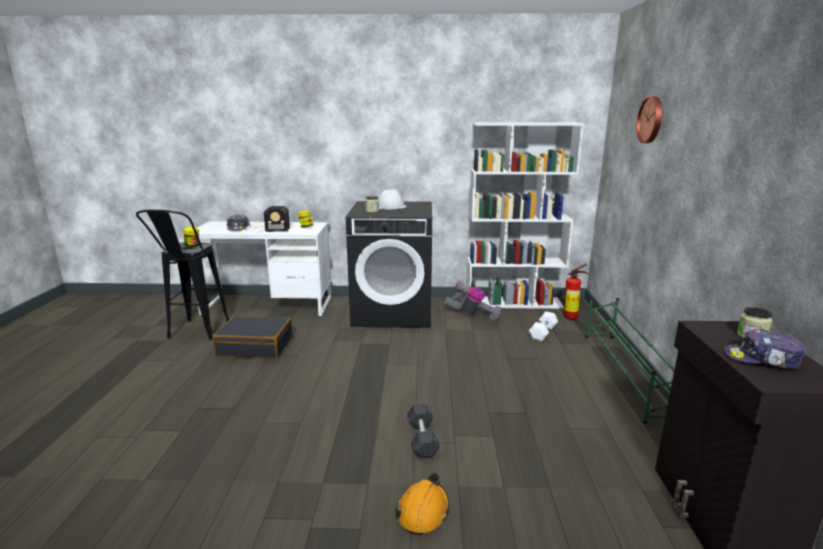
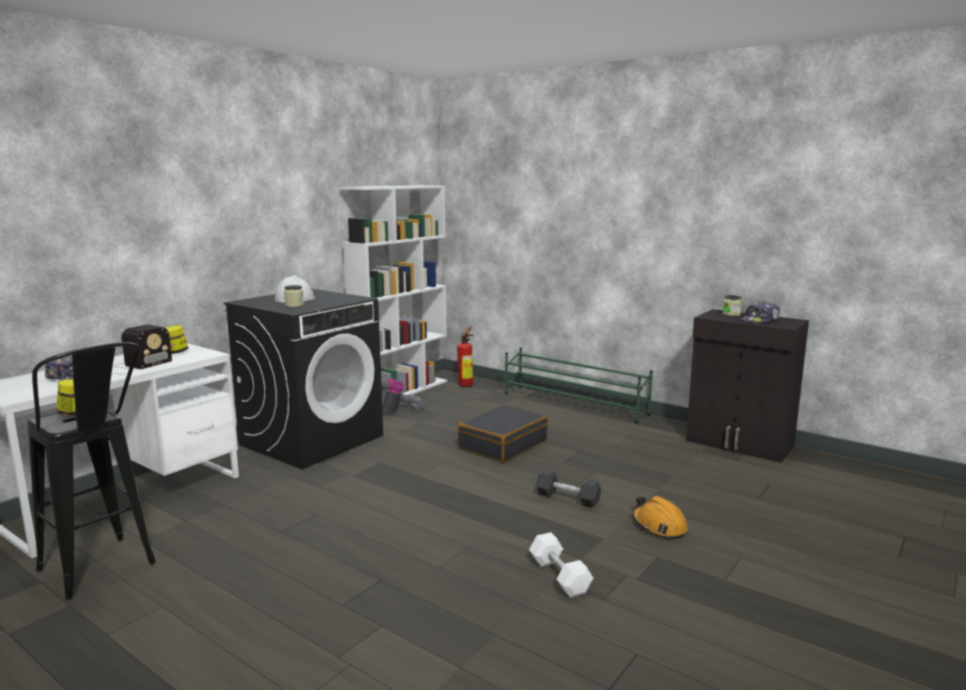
camera: 55 degrees left, 5 degrees down
(255, 346) = (241, 535): black suitcase -> black suitcase (502, 444)
(543, 332) = (473, 402): white dumbbell -> white dumbbell (559, 576)
(651, 119) = (530, 179): wall clock -> none

